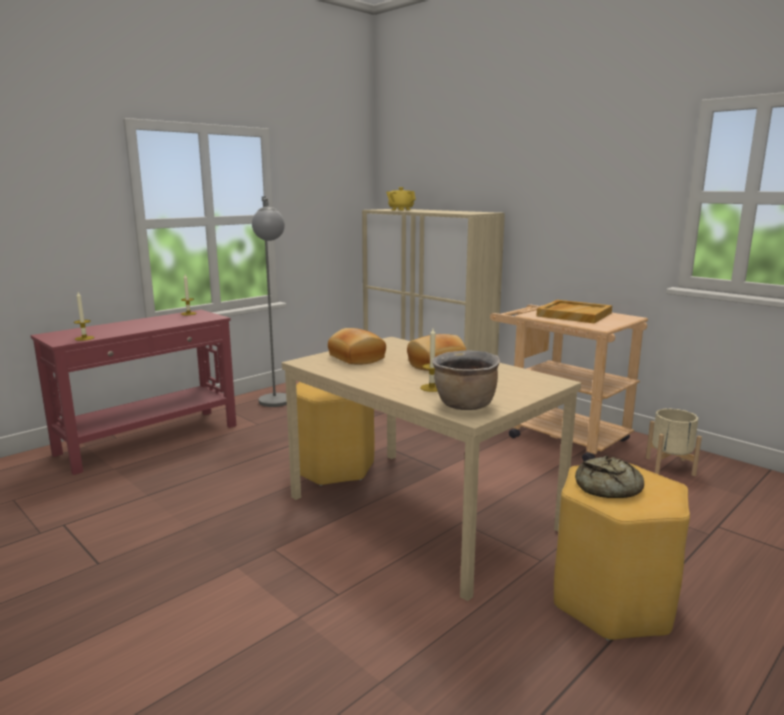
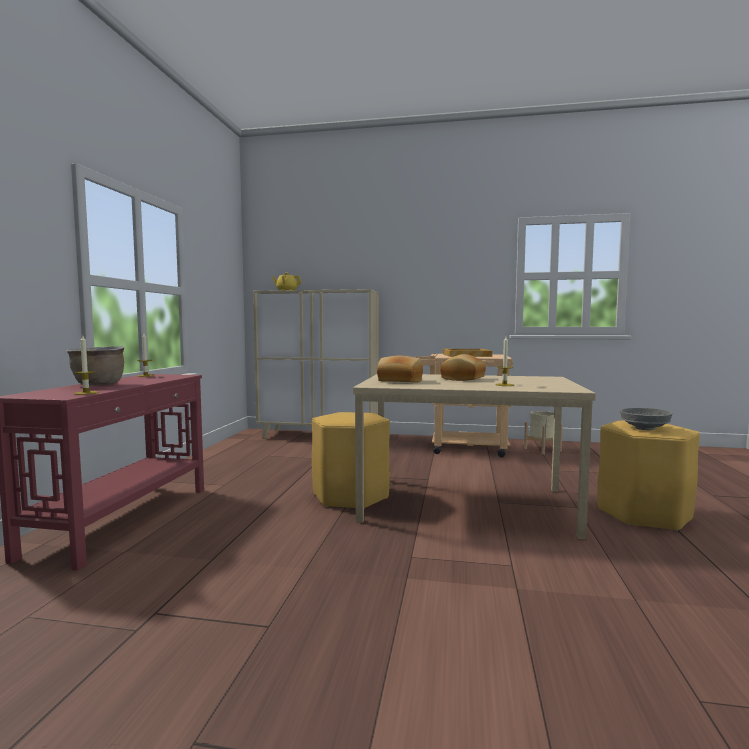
camera: 35 degrees left, 10 degrees down
(276, 405) = (216, 469): grey floor lamp -> none
(465, 406) = (553, 387): brown cooking pot -> brown cooking pot (99, 385)
(608, 487) = (644, 428): bread -> grey bowl

